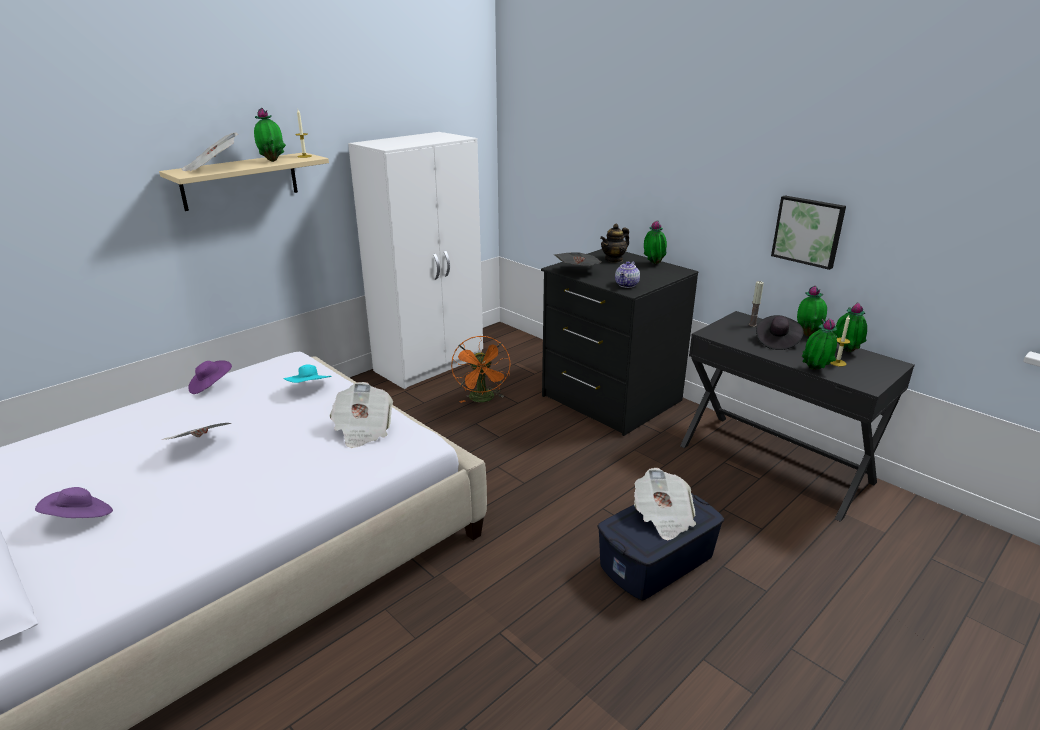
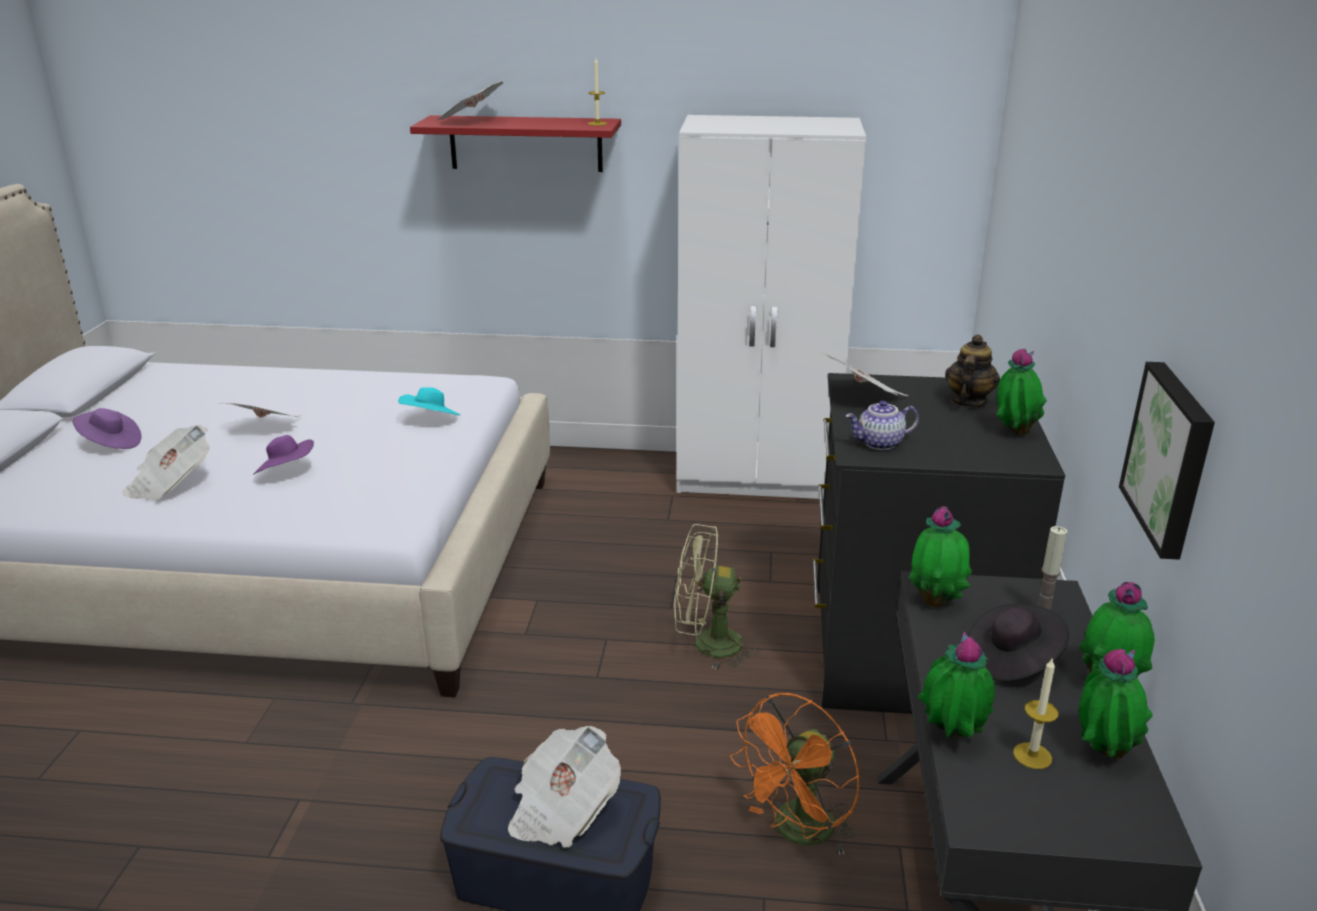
camera: 50 degrees right, 0 degrees up
(211, 386) = (377, 379): purple hat -> purple hat (287, 472)
(240, 181) = (526, 143): beige shelf -> red shelf
(272, 161) = (549, 123): potted plant -> potted plant (935, 601)
(363, 430) = (377, 483): newspaper -> newspaper (170, 484)
(483, 399) = (737, 553): orange fan -> orange fan (798, 833)
(542, 442) = (706, 645): none -> green fan
(614, 259) = (968, 401): teapot -> teapot turned 105 degrees clockwise

